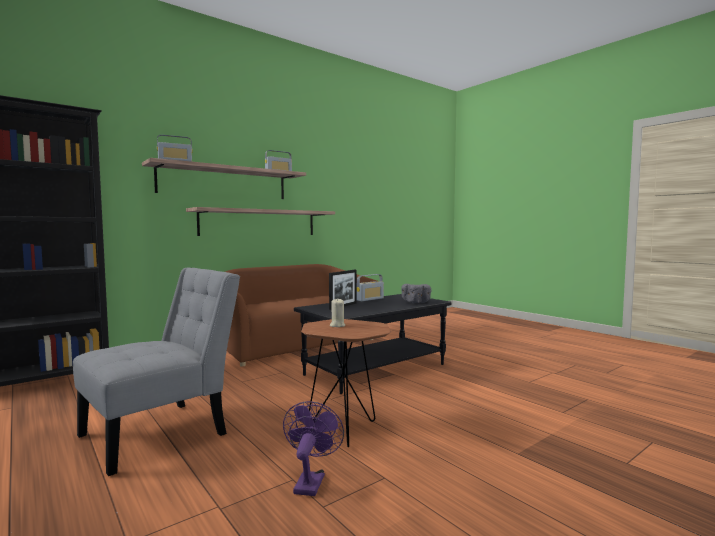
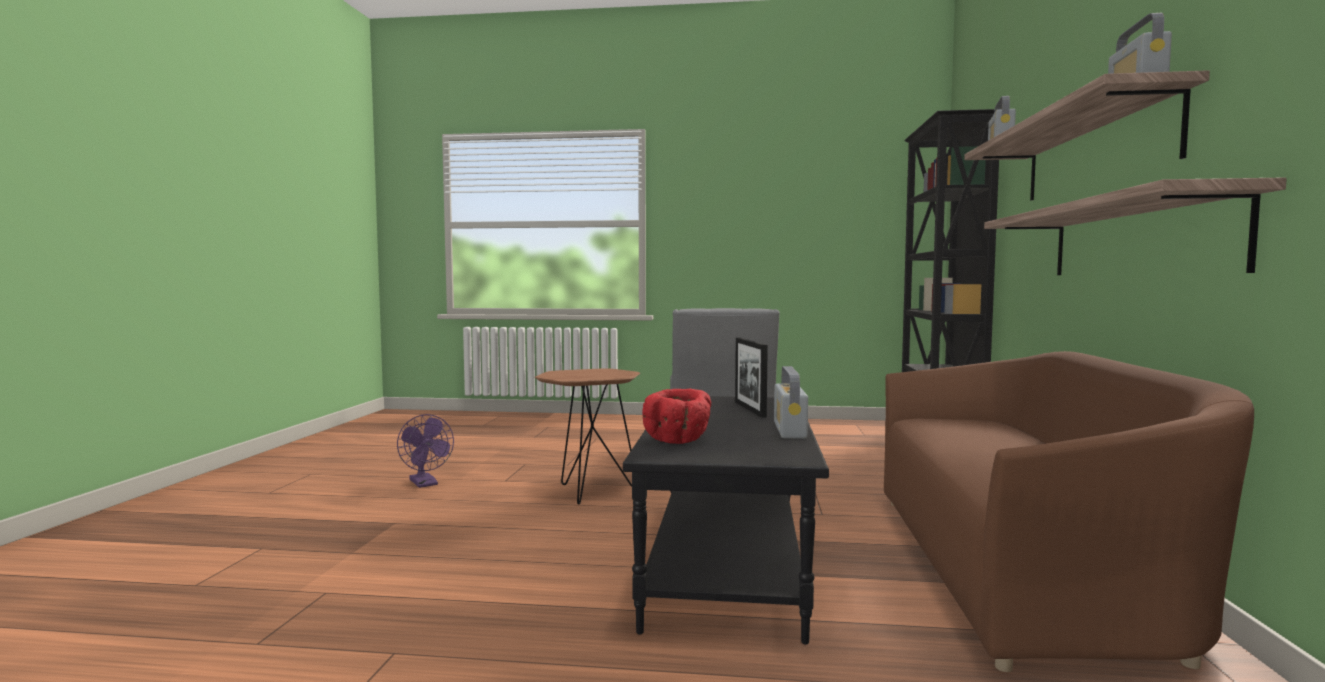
camera: 135 degrees right, 0 degrees up
(310, 481) = (553, 467): purple fan -> purple fan (425, 484)
(337, 325) = (601, 373): beige candle -> none
(416, 302) = (679, 440): grey bowl -> red bowl

